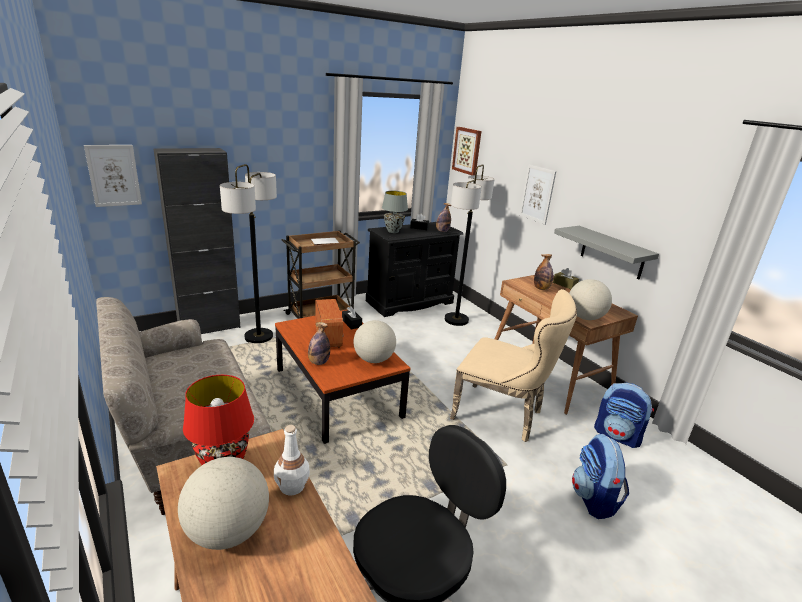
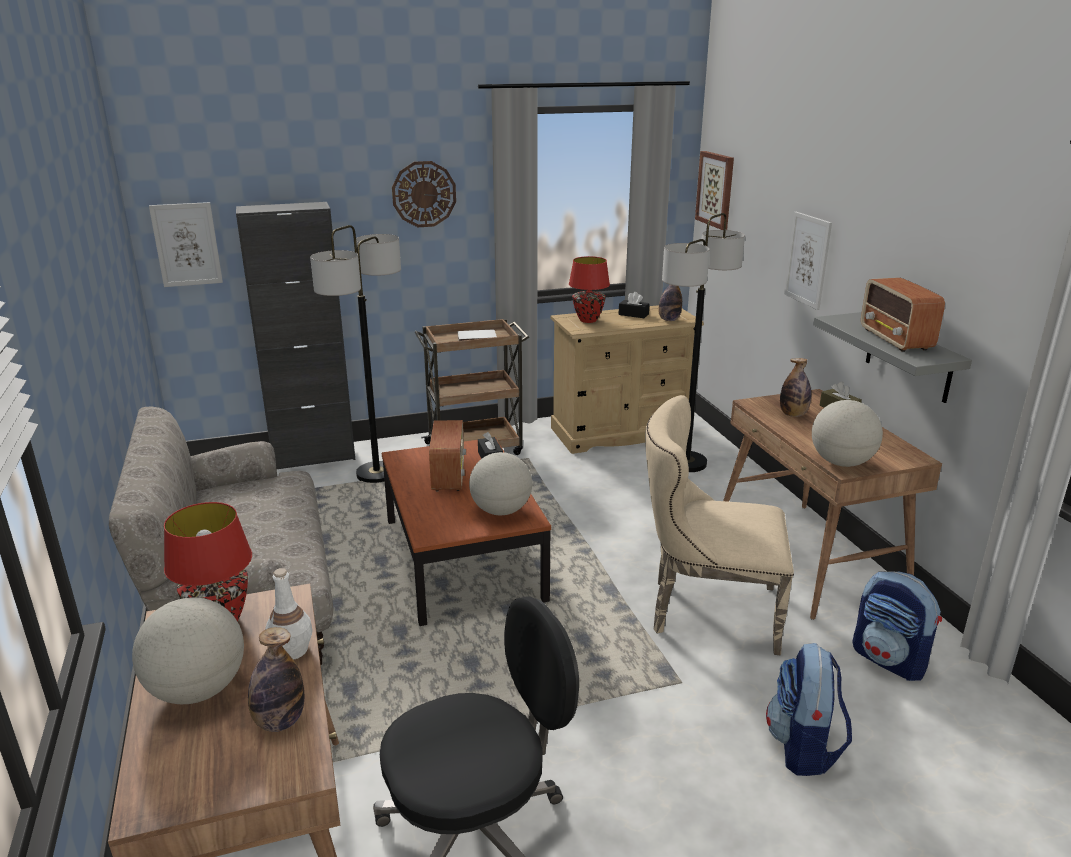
camera: 15 degrees right, 0 degrees up
(286, 146) = (424, 194): none -> wall clock
(318, 362) = (421, 509): bottle -> bottle (279, 721)
(393, 231) = (587, 320): grey table lamp -> red table lamp
(410, 302) = (621, 432): black dresser -> beige dresser
(503, 415) = (705, 611): beige chair -> beige chair turned 150 degrees clockwise
(610, 242) = (895, 339): none -> radio

